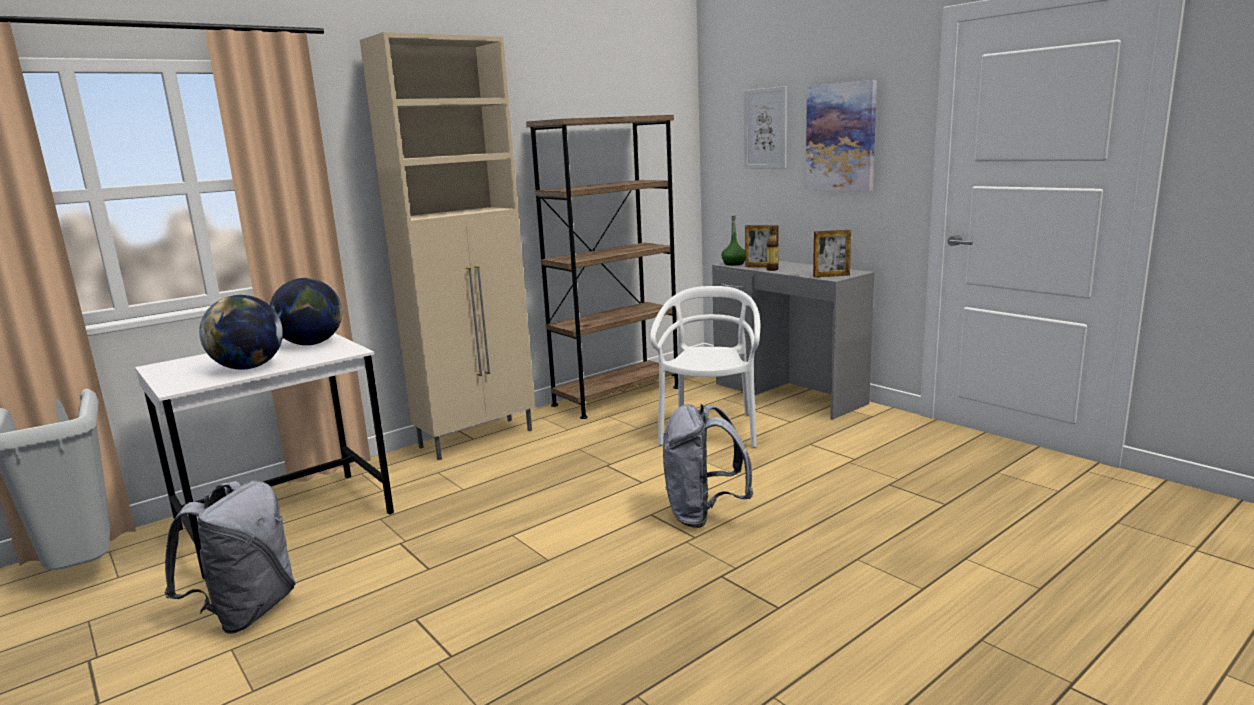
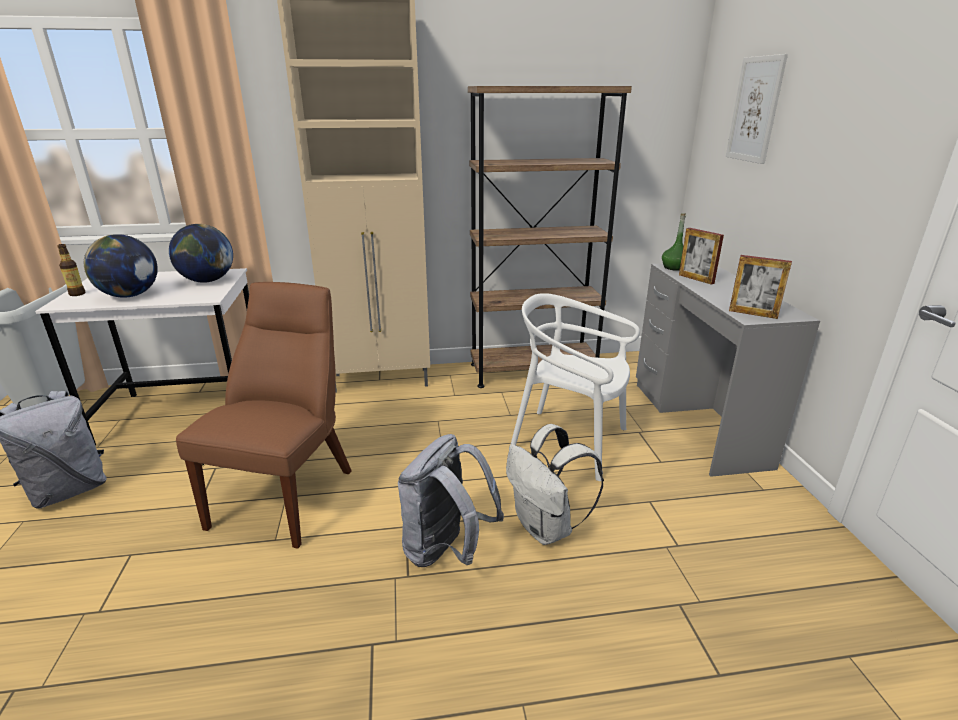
camera: 30 degrees right, 10 degrees up
(511, 532) = (288, 494): none -> brown chair
(710, 430) = (570, 442): white chair -> white chair turned 105 degrees counterclockwise
(759, 479) = (546, 528): none -> white backpack
(772, 269) = (700, 286): bottle -> bottle (77, 294)
(841, 137) = (830, 131): picture -> none

